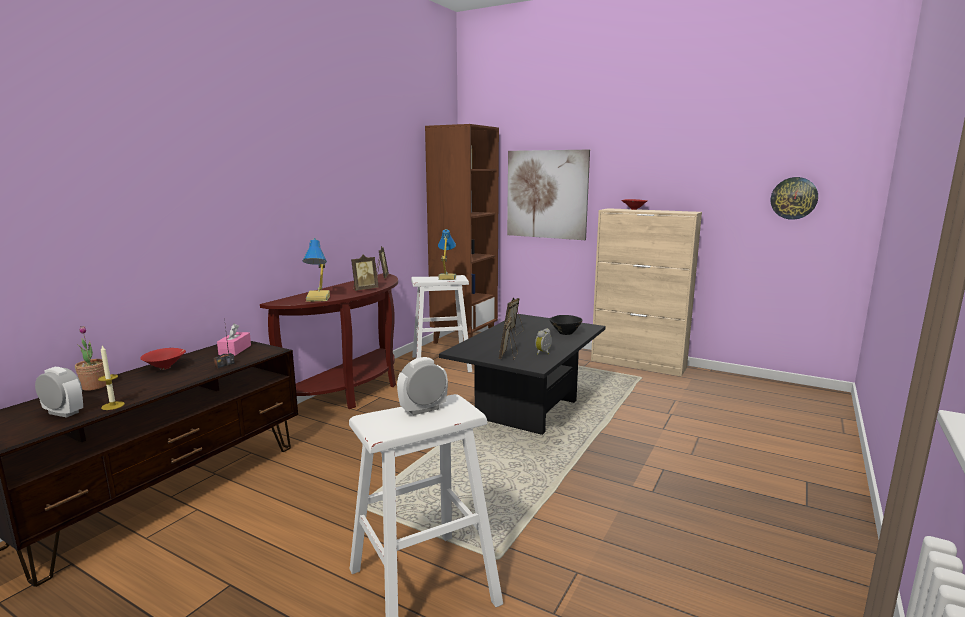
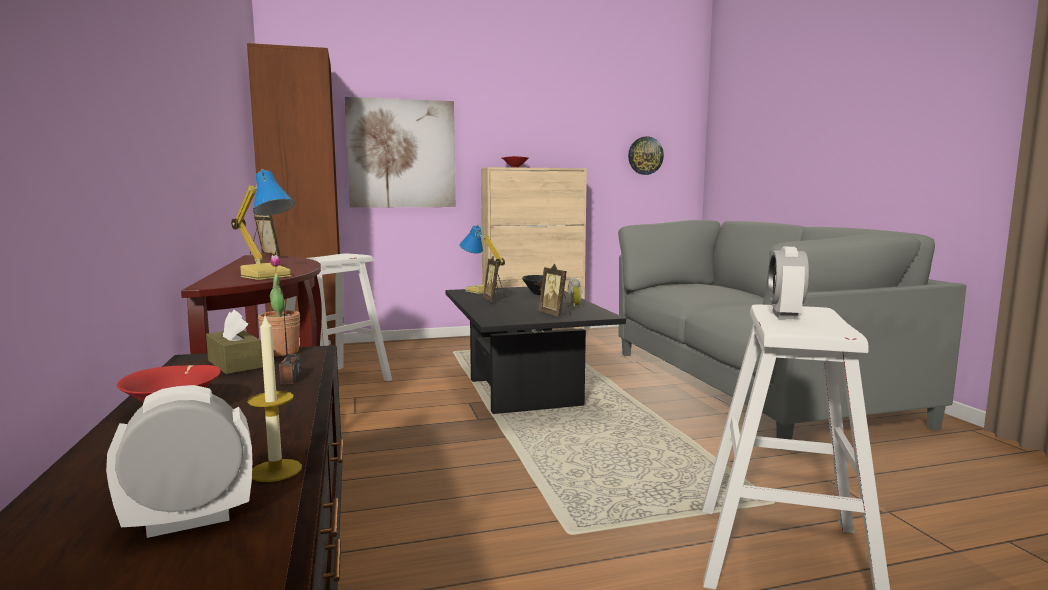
camera: 45 degrees left, 5 degrees down
(94, 386) = (93, 472): potted plant -> potted plant (281, 352)
(235, 350) = (235, 364): pink tissue box -> brown tissue box
(364, 289) = (295, 265): picture frame -> none
(446, 278) = (338, 256): table lamp -> table lamp (479, 291)
(725, 474) = (749, 385): none -> grey sofa

